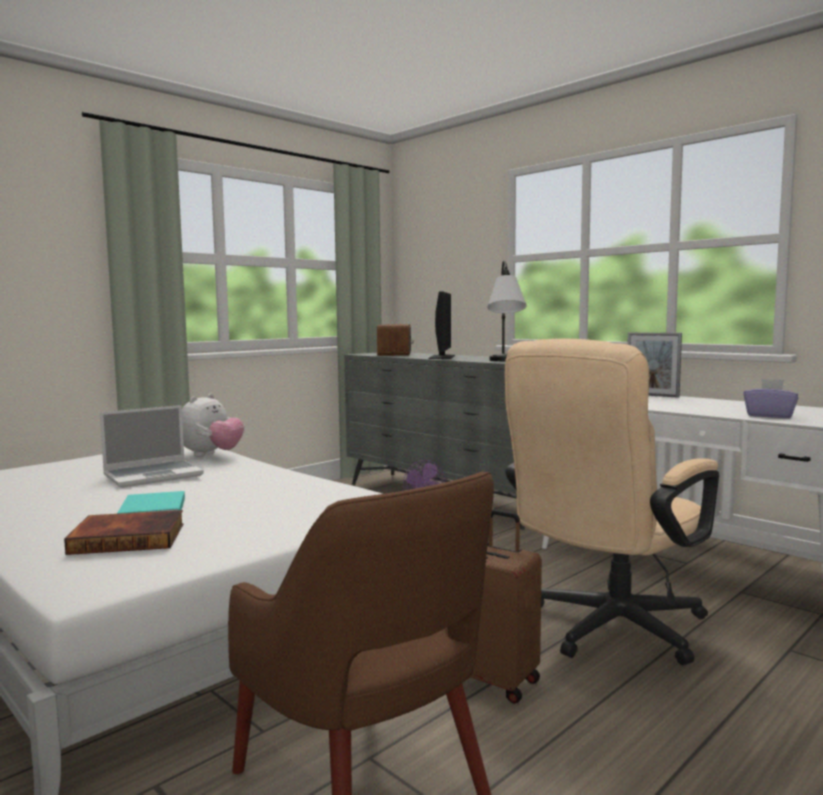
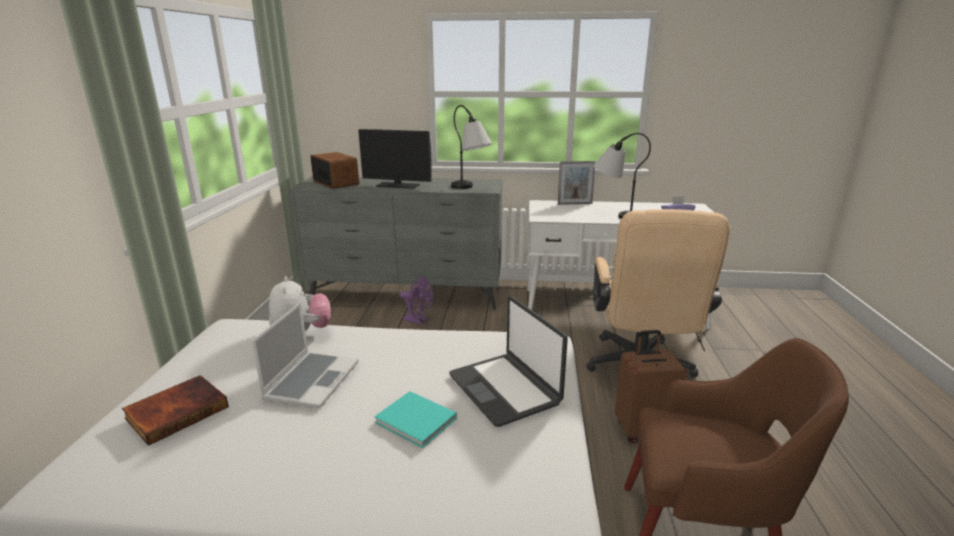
camera: 40 degrees left, 15 degrees up
(129, 537) = (470, 459): book -> book (177, 411)
(264, 516) = (505, 389): none -> laptop
(442, 357) = (398, 185): monitor -> monitor turned 135 degrees clockwise
(675, 405) = (614, 215): none -> table lamp

